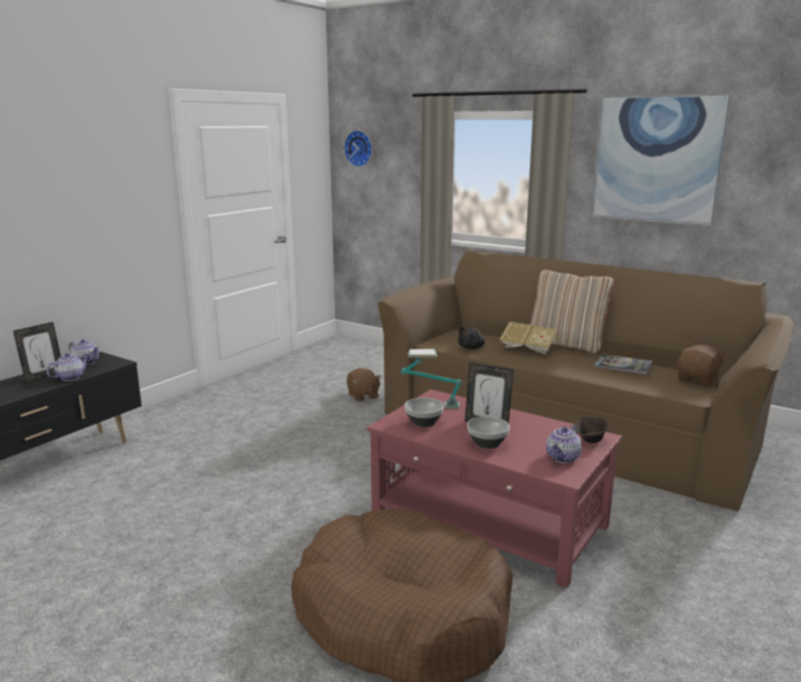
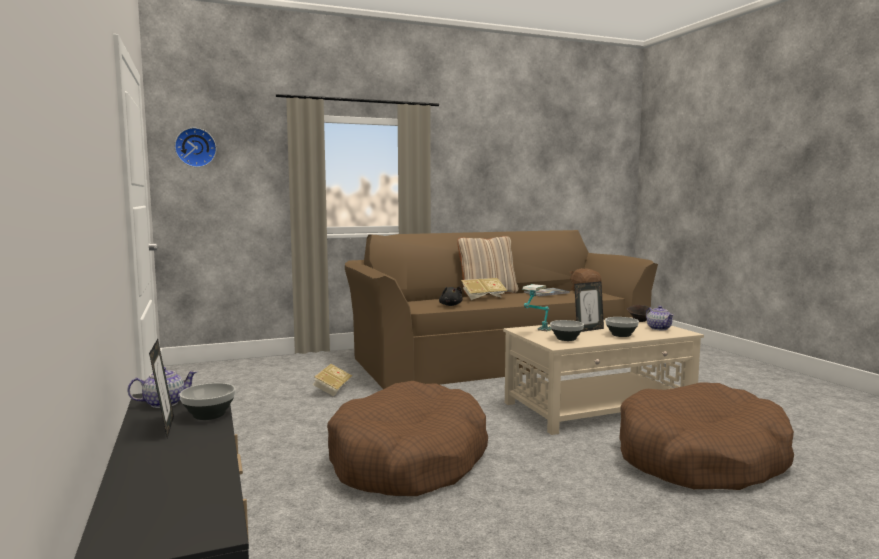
camera: 55 degrees left, 10 degrees down
(70, 377) = (208, 415): teapot -> bowl
(249, 471) = (408, 460): none -> brown dog bed
(363, 396) = (332, 389): brown plush toy -> book
(489, 520) = (599, 407): red coffee table -> beige coffee table
(657, 159) = (482, 157): picture -> none

